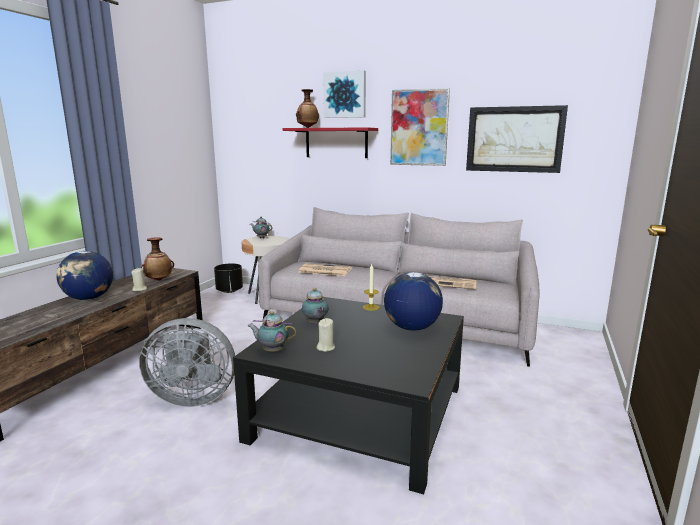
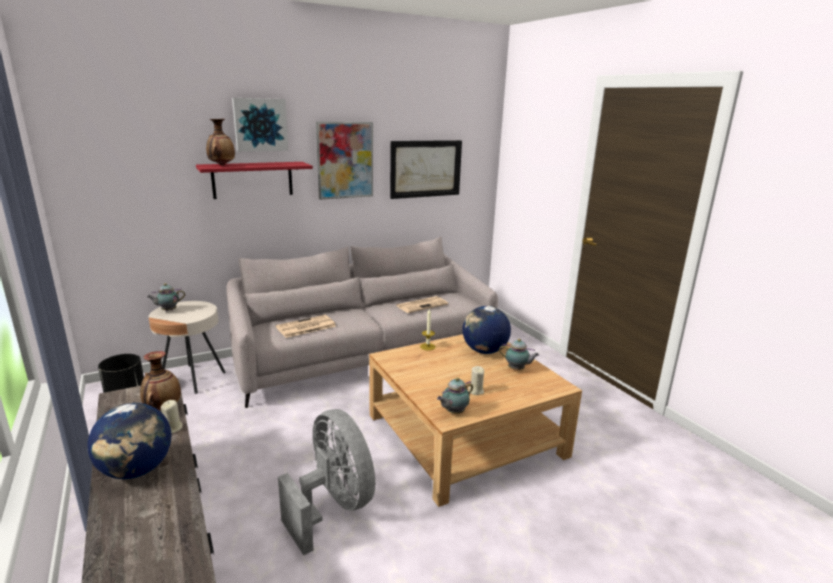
camera: 50 degrees left, 5 degrees up
(192, 397) = (333, 506): grey fan -> grey fan turned 75 degrees counterclockwise
(315, 323) = (427, 377): teapot -> teapot (517, 369)
(359, 412) = (465, 435): black coffee table -> beige coffee table

